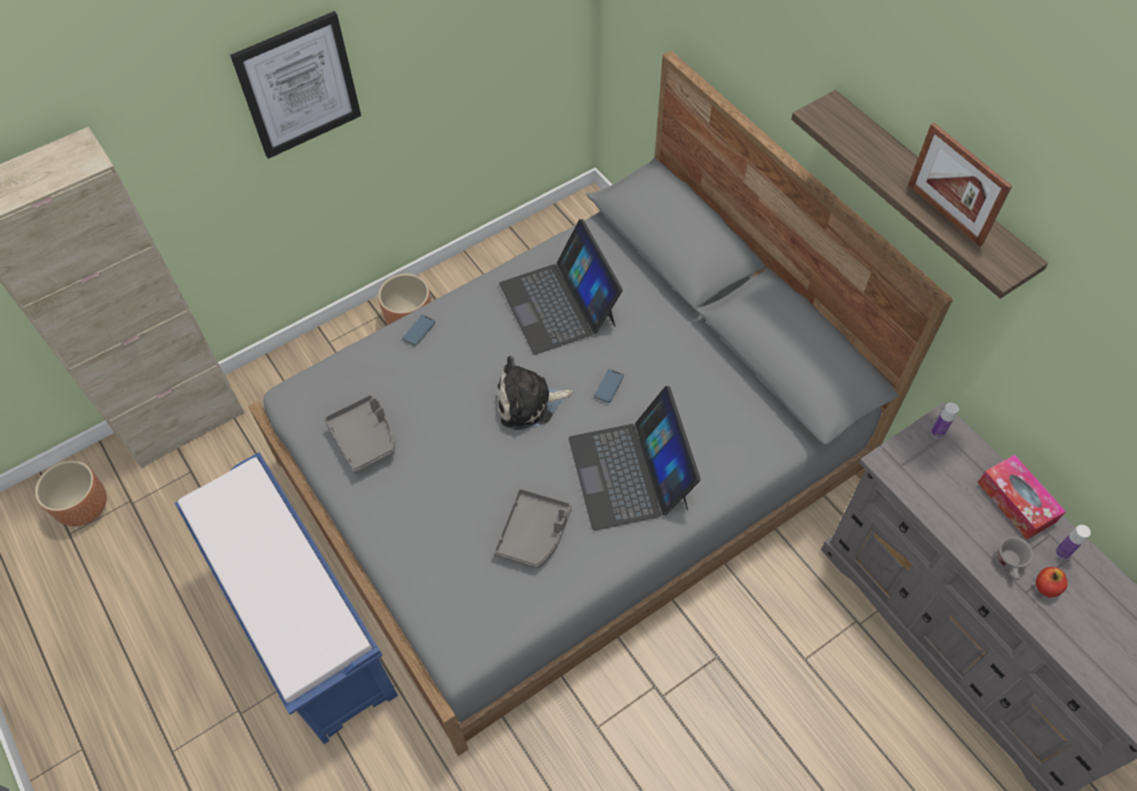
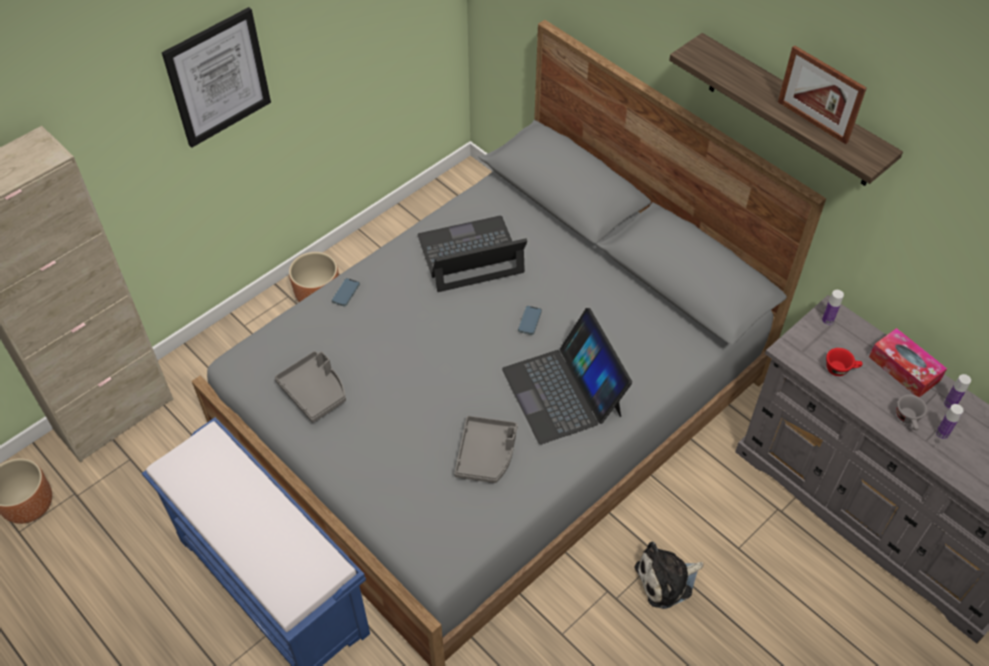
camera: 10 degrees left, 5 degrees down
(529, 403) = (460, 343): plush toy -> plush toy (667, 580)
(559, 304) = (470, 255): laptop -> laptop turned 105 degrees clockwise
(942, 492) = (840, 369): none -> red cup
(1046, 587) = (942, 434): apple -> bottle

